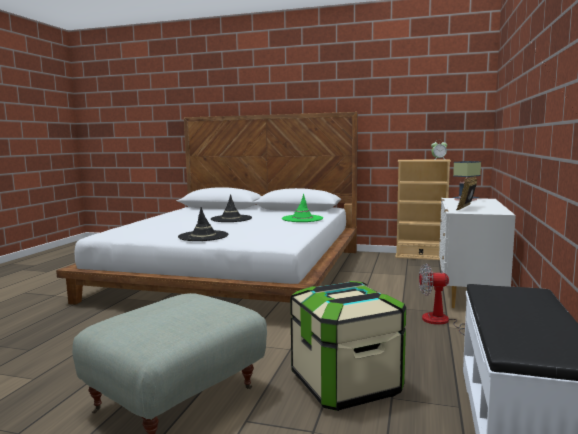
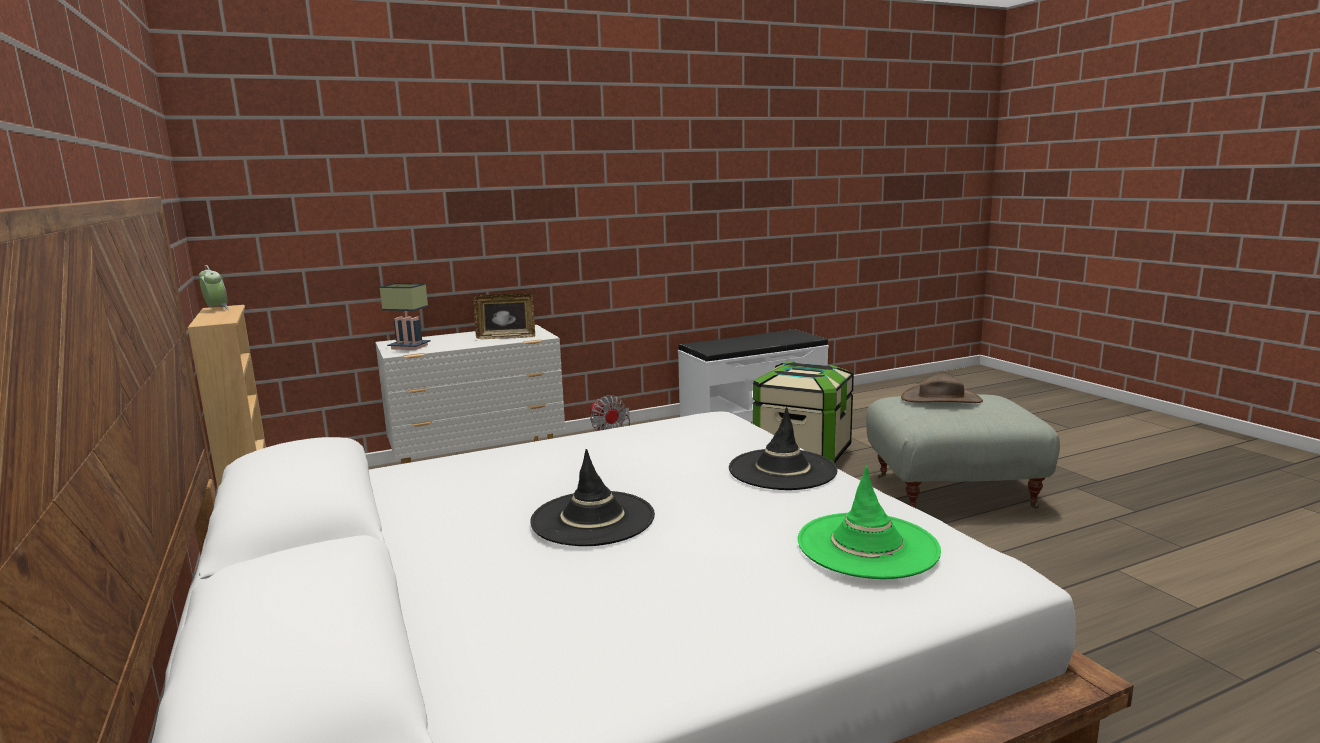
camera: 130 degrees left, 5 degrees up
(192, 314) = (941, 399): none -> brown hat
(302, 219) = (498, 462): green hat -> green hat (867, 546)

